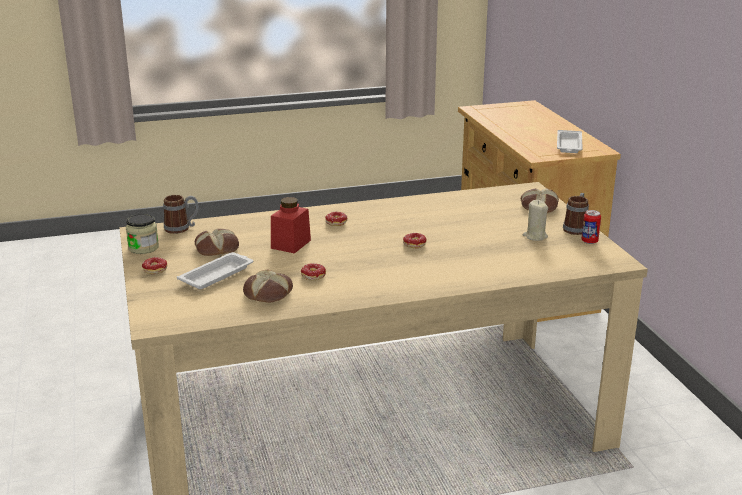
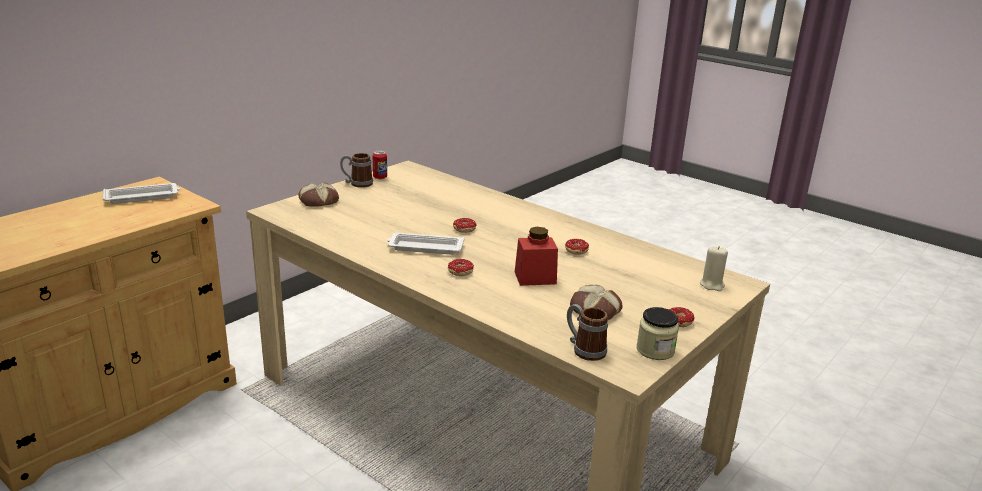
camera: 125 degrees left, 0 degrees up
(217, 275) = (637, 289): white tray -> white tray (425, 248)
(269, 293) = (628, 258): bread -> none
(535, 236) = (391, 193): beige candle -> beige candle (712, 285)

